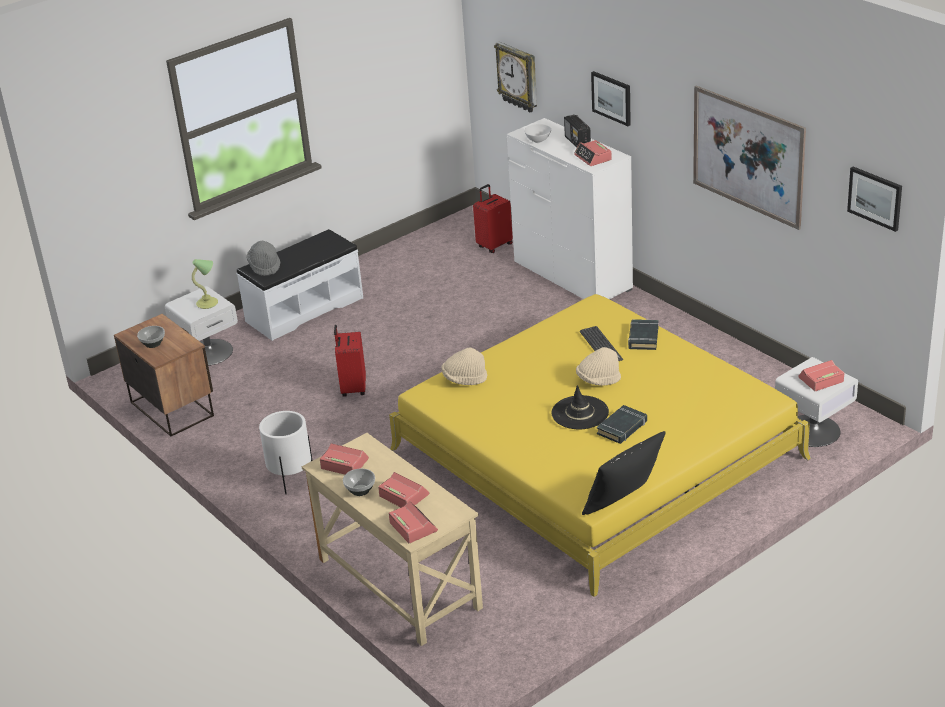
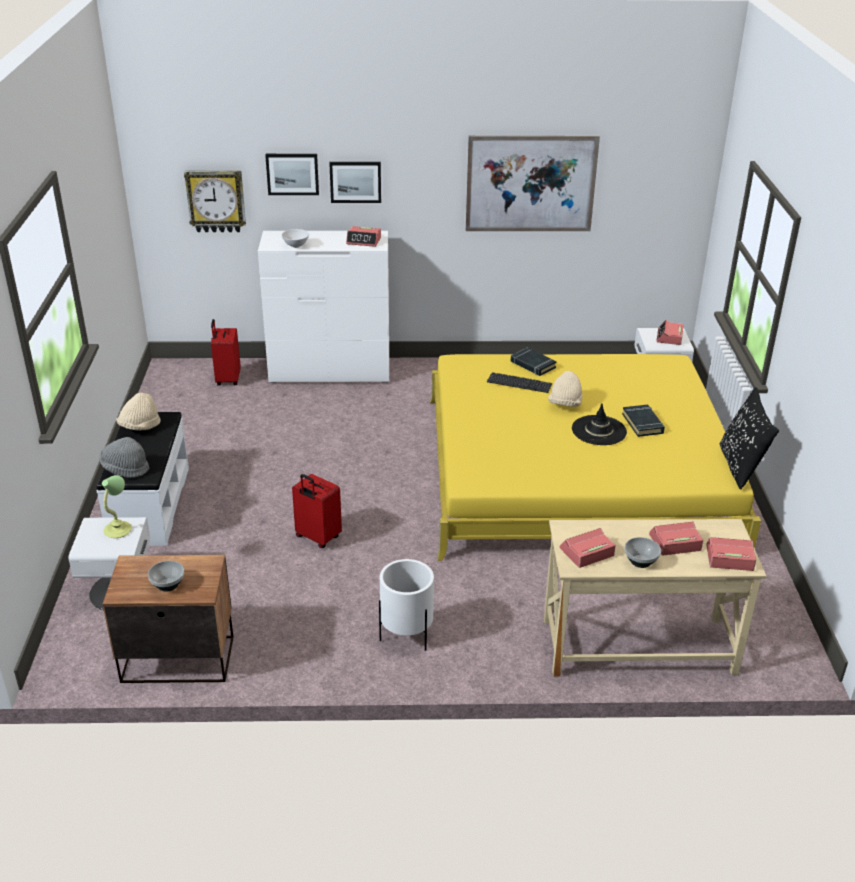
camera: 55 degrees left, 0 degrees up
(464, 379) = (477, 456): beige hat -> beige hat (140, 427)
(577, 142) = (328, 236): radio -> none
(875, 198) = (672, 174): picture -> picture (292, 174)

